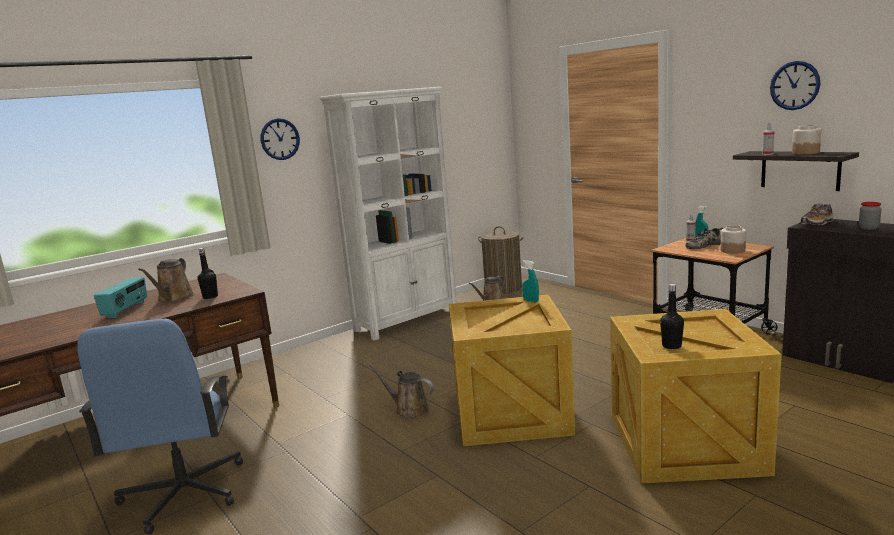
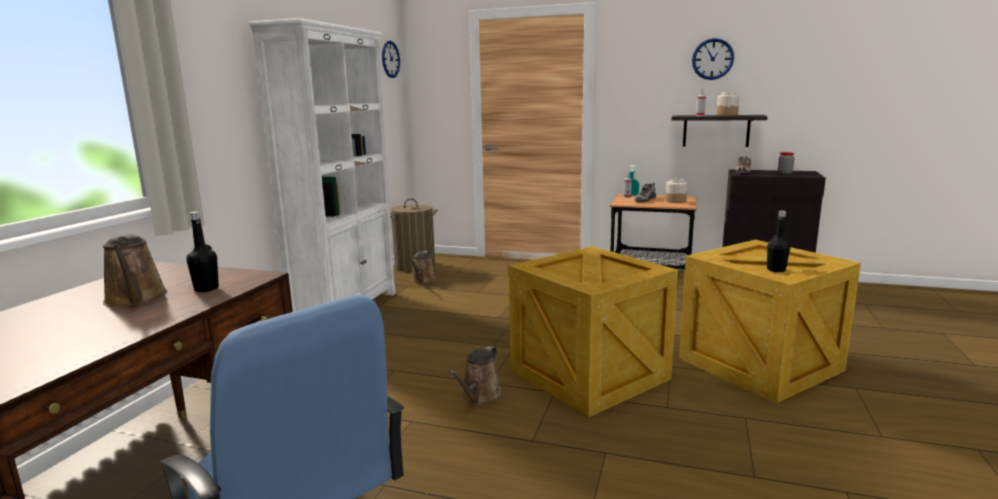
camera: 35 degrees left, 0 degrees up
(126, 310) = (61, 326): radio -> none
(280, 139) = (202, 72): wall clock -> wall clock (390, 59)
(409, 409) = (479, 397): brown watering can -> brown watering can turned 60 degrees counterclockwise
(531, 301) = (589, 253): turquoise spray bottle -> none

